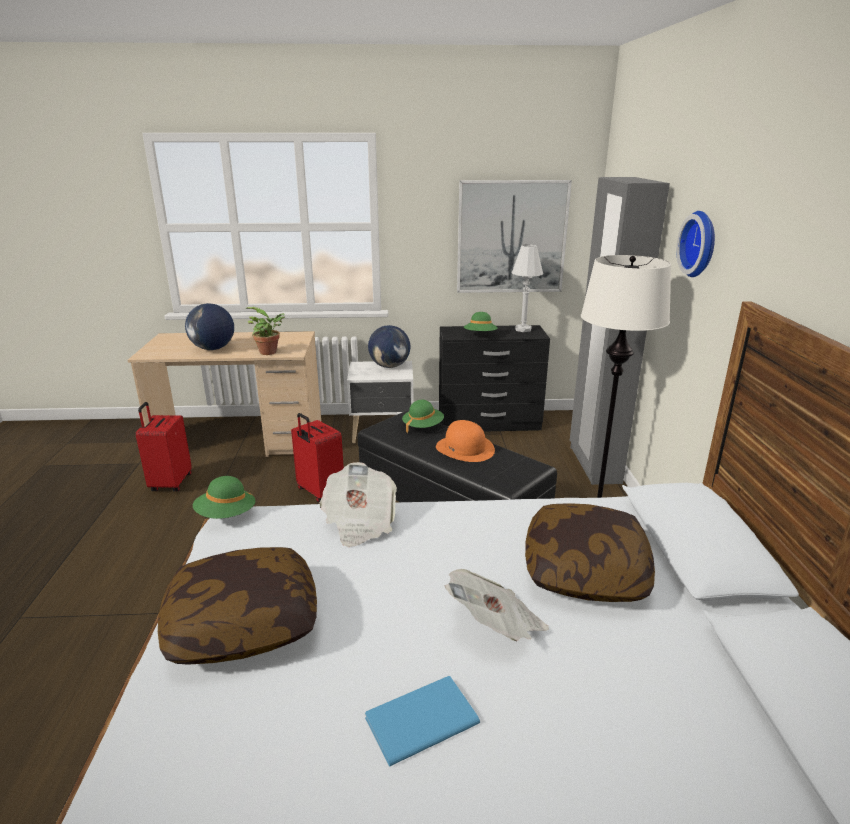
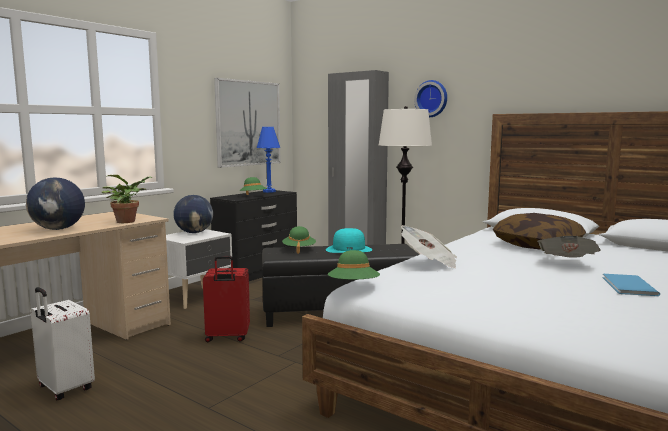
camera: 50 degrees left, 15 degrees down
(170, 483) = (64, 389): red suitcase -> white suitcase
(243, 624) = (505, 301): pillow -> none
(465, 448) = (349, 249): orange hat -> turquoise hat
(523, 329) = (269, 191): white table lamp -> blue table lamp

